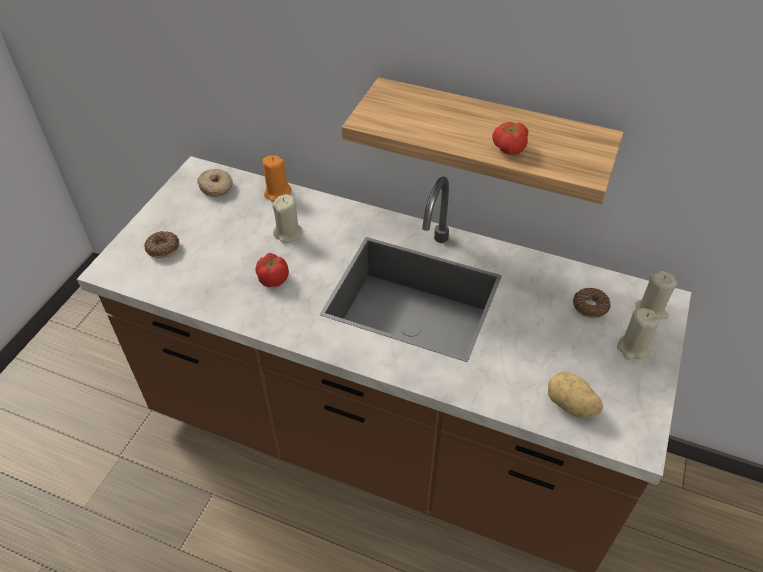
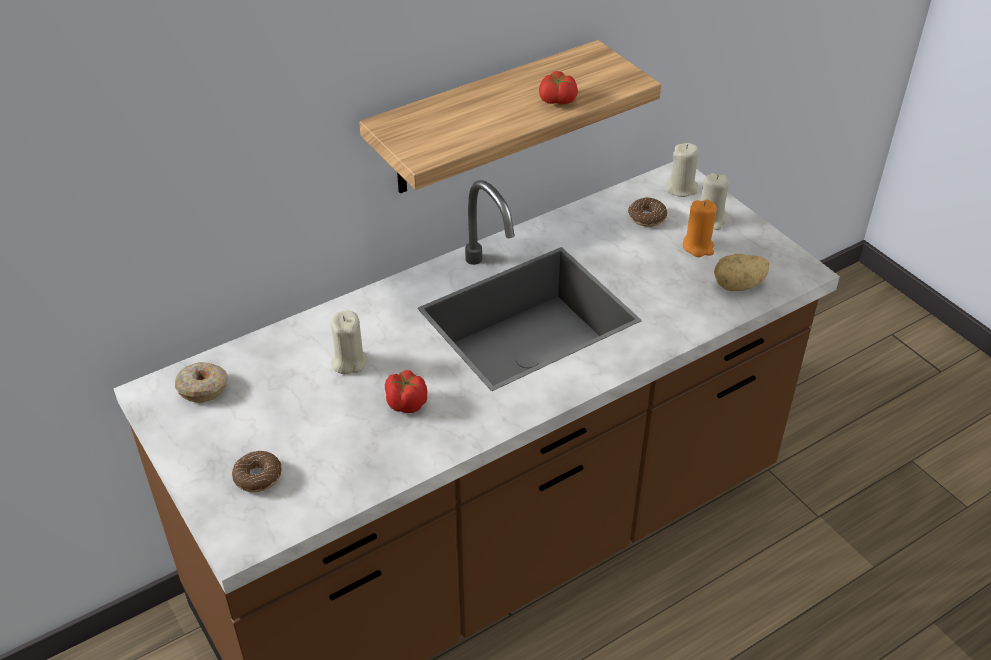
camera: 55 degrees left, 5 degrees down
(277, 193) = (273, 342): orange candle -> orange candle (698, 247)

